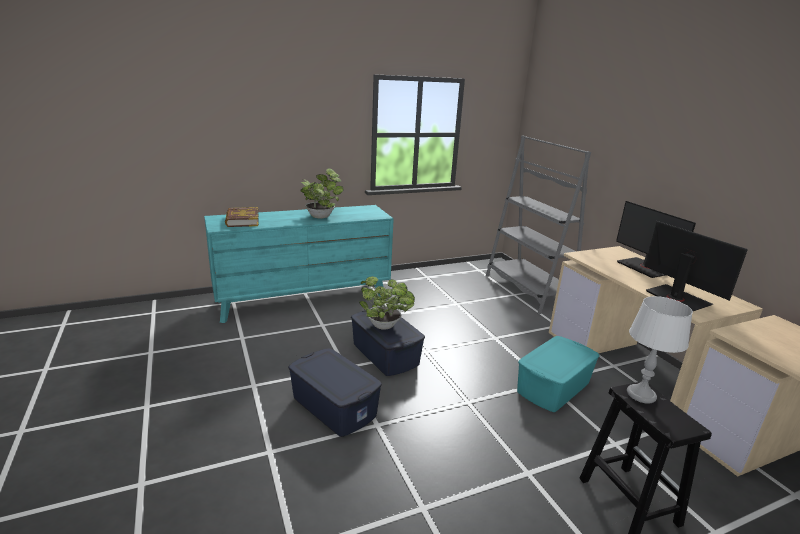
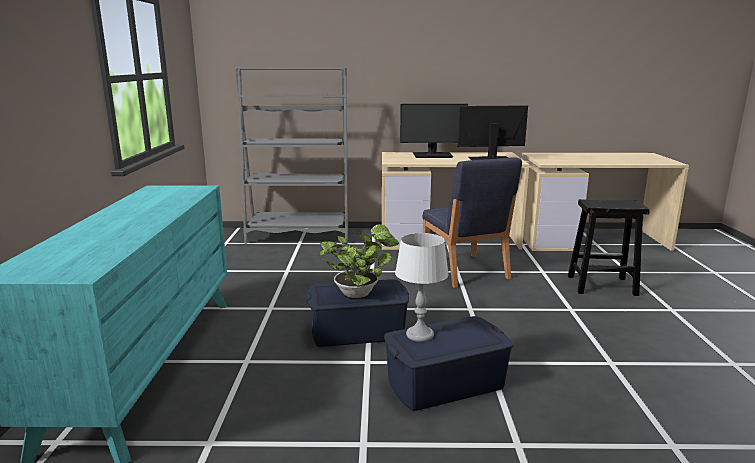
camera: 65 degrees left, 5 degrees down
(242, 220) = (71, 255): book -> none
(321, 216) = (147, 210): potted plant -> none
(553, 387) = (465, 271): turquoise storage box -> blue chair
(641, 395) = (597, 203): grey table lamp -> grey table lamp (420, 335)

